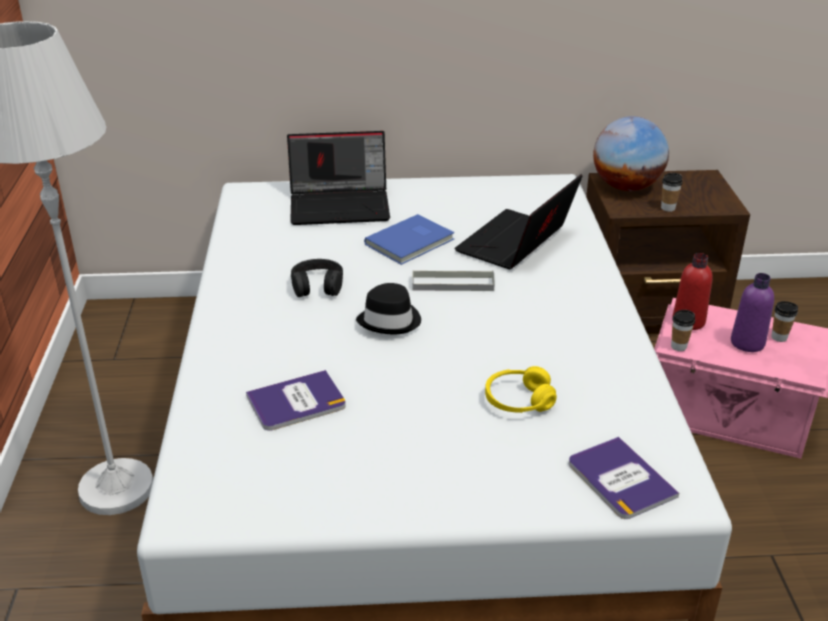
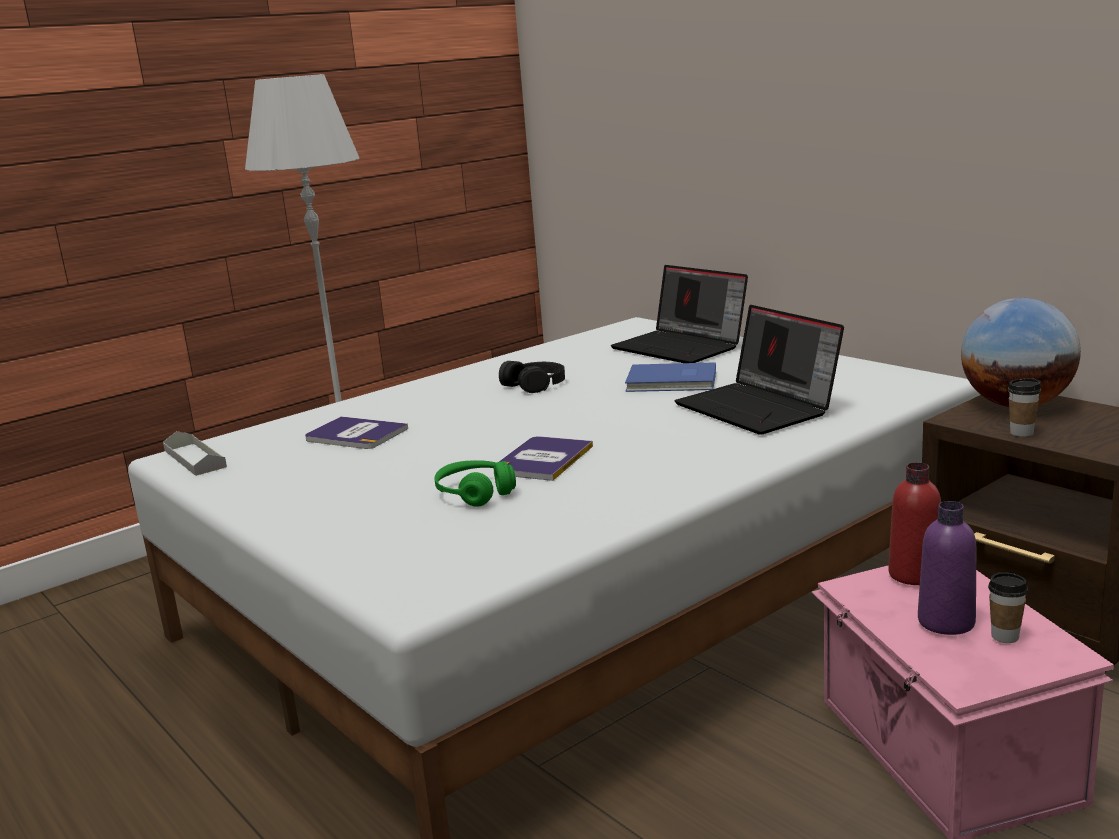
camera: 55 degrees right, 15 degrees down
(390, 320) = (525, 418): black hat -> none
(453, 283) = (631, 414): grey tray -> grey tray (195, 458)
(516, 244) = (759, 408): laptop -> laptop turned 120 degrees counterclockwise
(518, 401) = (475, 493): yellow headphones -> green headphones
(620, 479) = (405, 567): book -> book (543, 460)
(678, 346) = (851, 589): cup -> none

